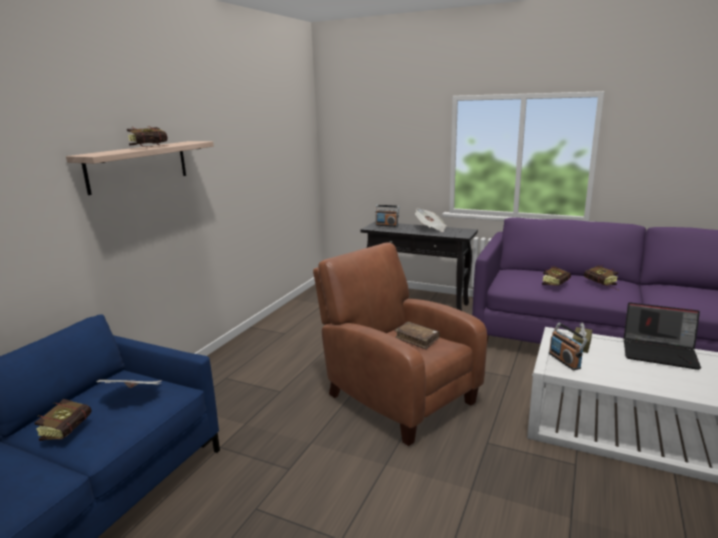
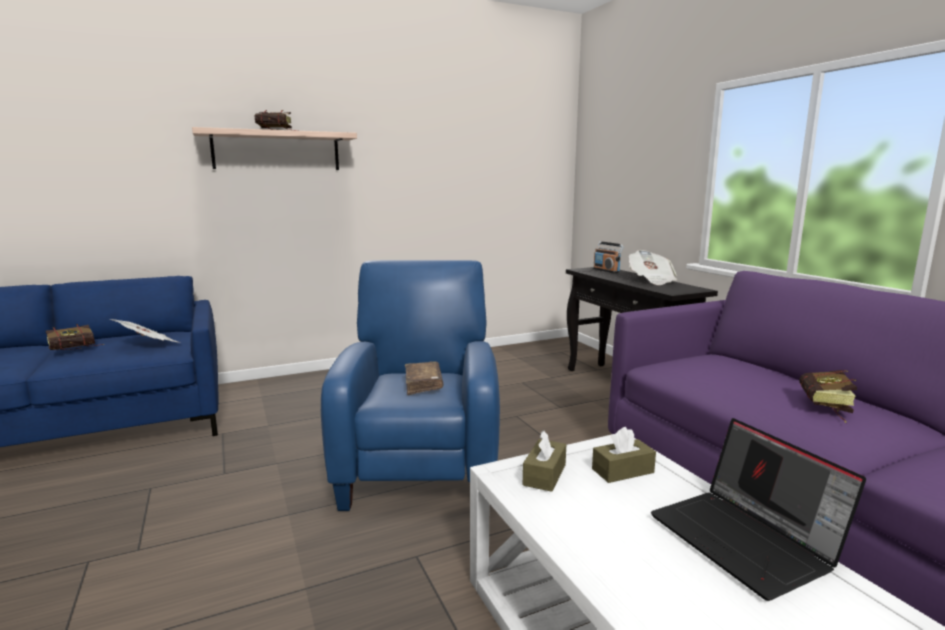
camera: 40 degrees right, 5 degrees down
(397, 396) = (421, 462): brown armchair -> blue armchair
(556, 284) = (737, 384): book -> none
(564, 361) = (544, 475): radio -> brown tissue box

